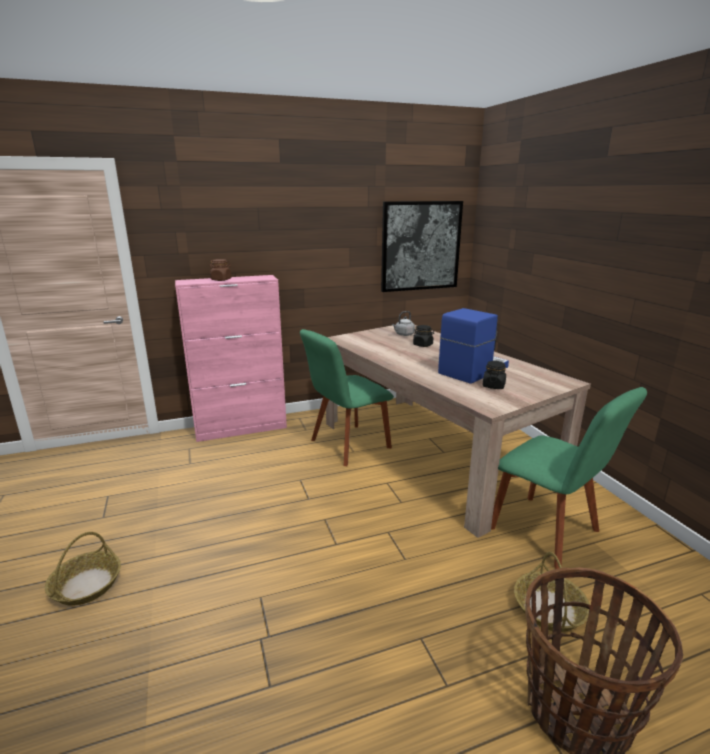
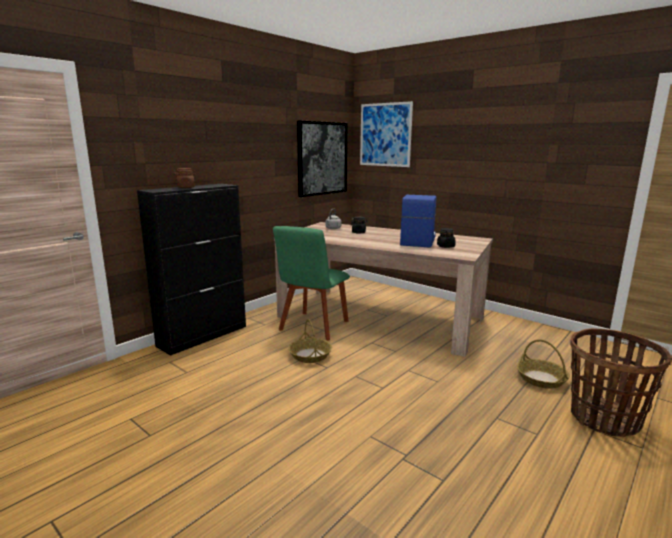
camera: 30 degrees left, 5 degrees down
(86, 585) = (207, 486): basket -> basket (310, 355)
(241, 428) = (203, 336): pink cabinet -> black cabinet
(504, 218) = (385, 135): none -> picture
(548, 533) = (498, 343): green chair -> none

